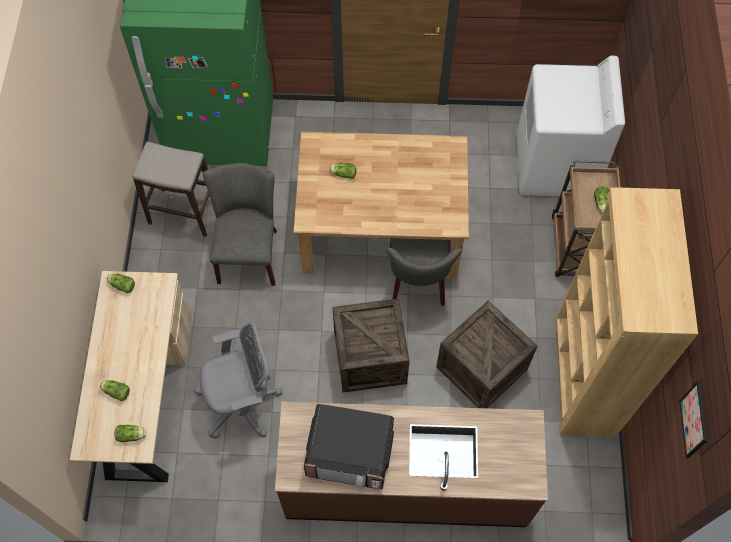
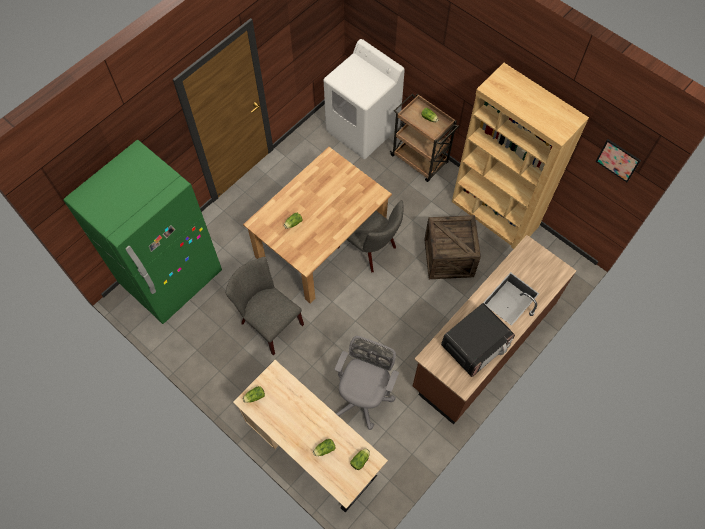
camera: 50 degrees left, 0 degrees up
(184, 213) = (206, 339): stool -> none
(370, 358) = (394, 308): crate -> none

